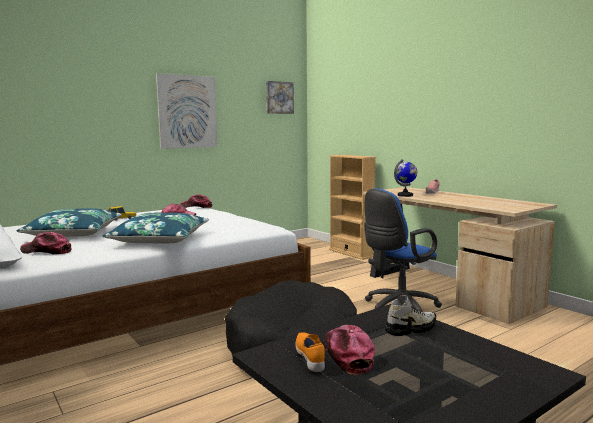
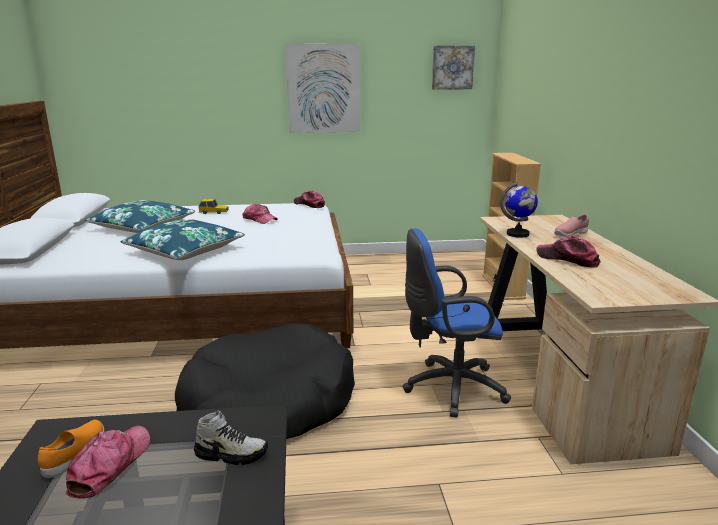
camera: 30 degrees right, 10 degrees up
(47, 251) = (82, 248): cap -> cap (567, 259)

